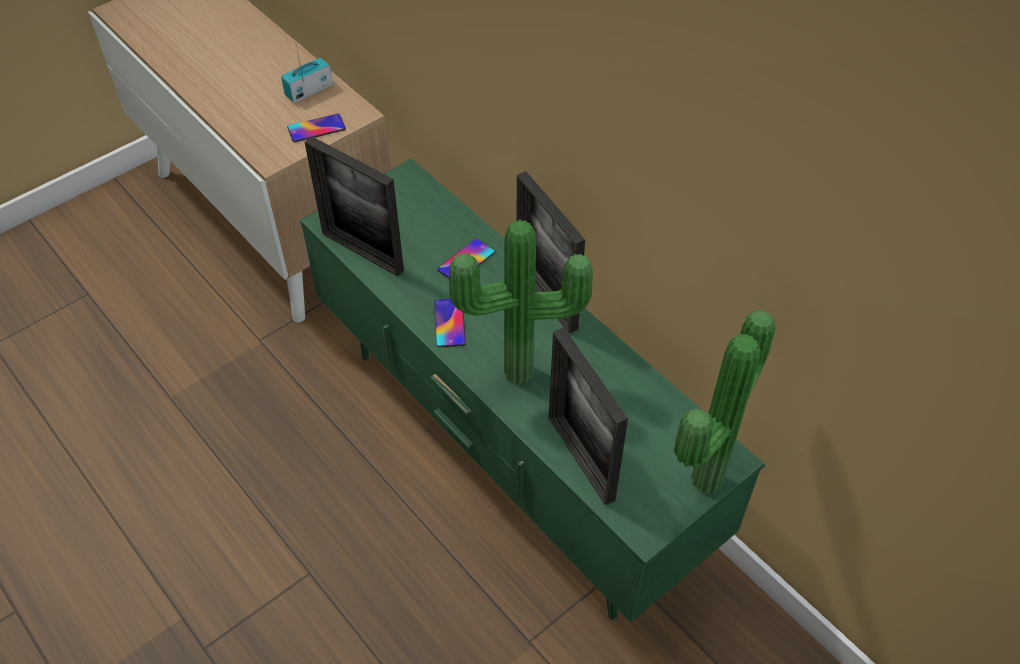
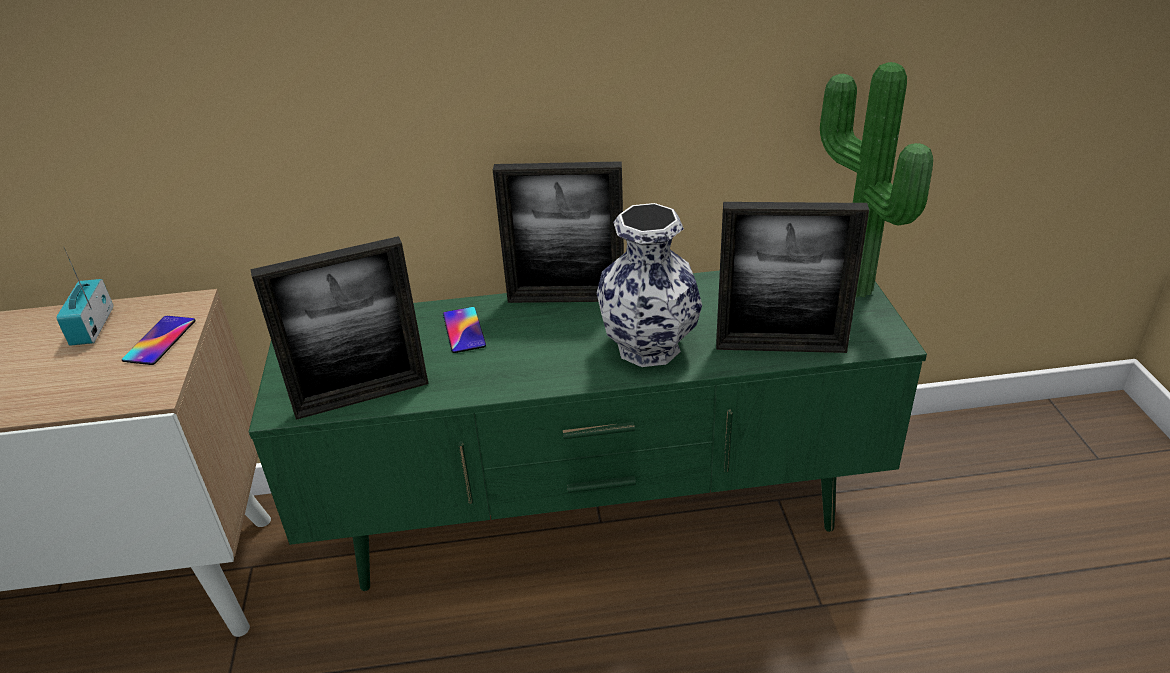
camera: 55 degrees left, 15 degrees down
(449, 323) = (533, 370): phone -> none
(520, 376) = (649, 348): potted plant -> vase

